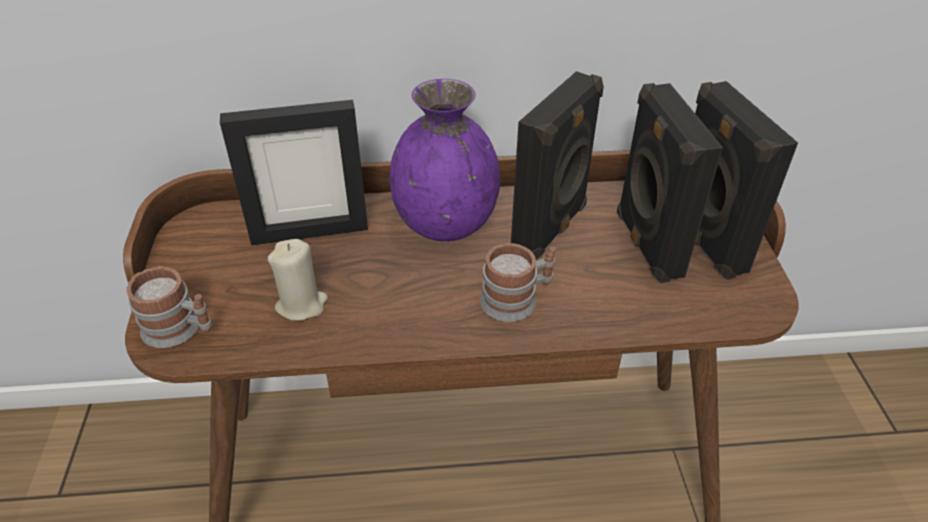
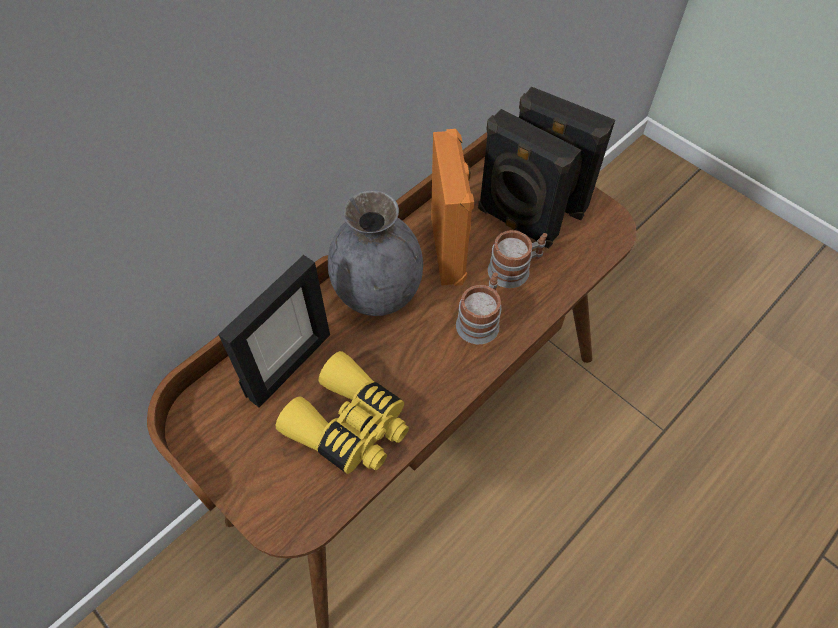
camera: 40 degrees left, 15 degrees up
(180, 329) = (288, 508): mug -> mug (515, 269)
(301, 304) = (350, 425): beige candle -> yellow binoculars
(446, 223) = (378, 292): purple vase -> grey vase
(551, 229) = (449, 250): black speaker -> orange speaker

